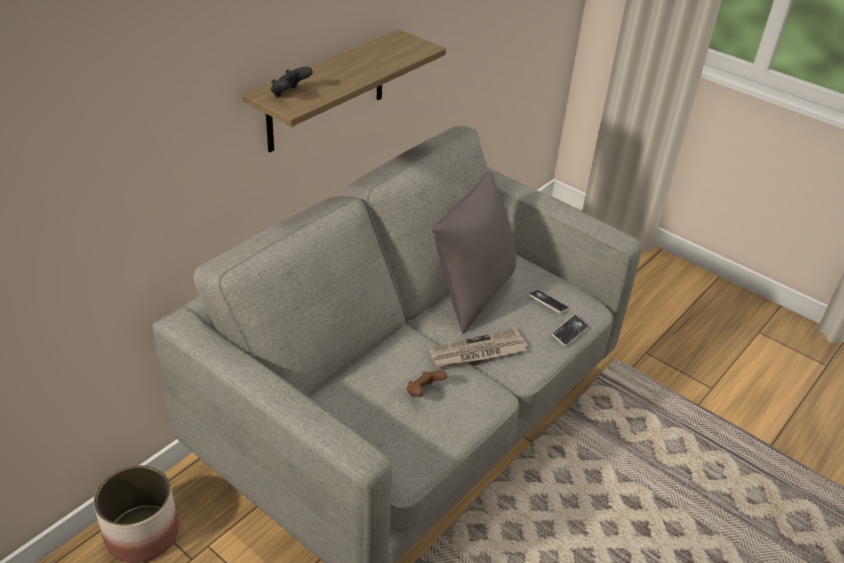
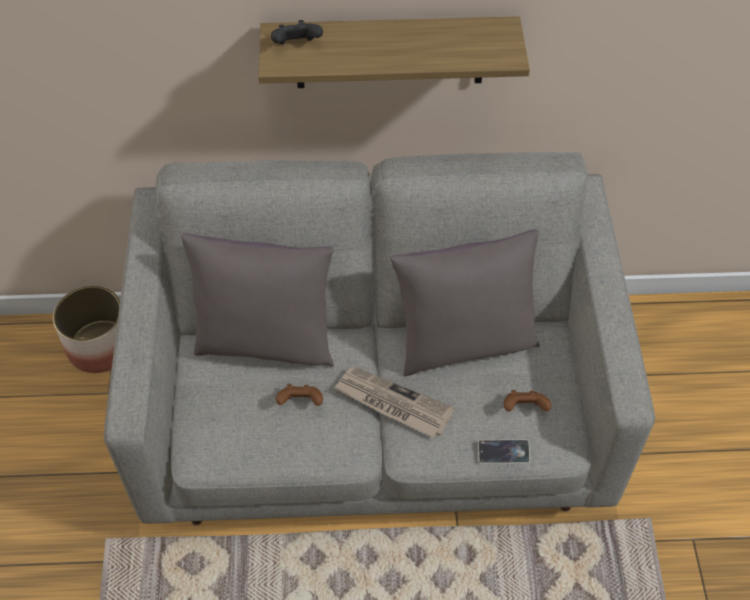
camera: 50 degrees right, 15 degrees up
(351, 376) = (265, 342): none -> grey pillow
(548, 303) = (524, 408): phone -> brown game controller

